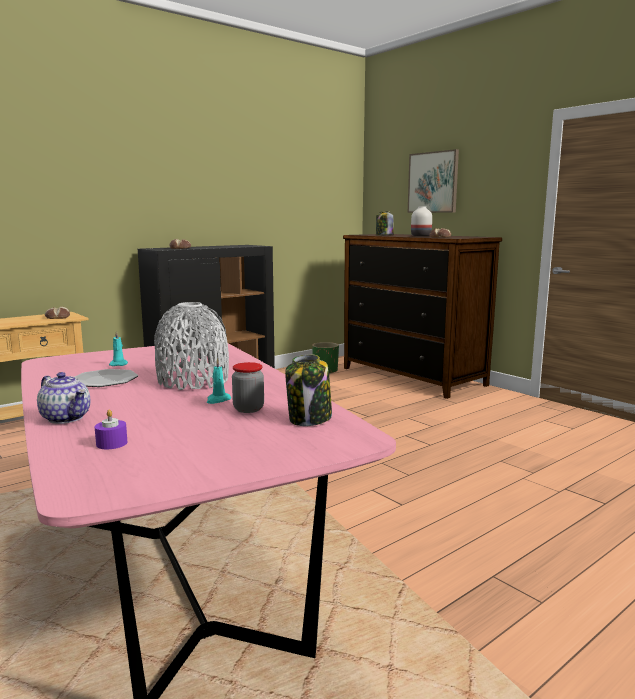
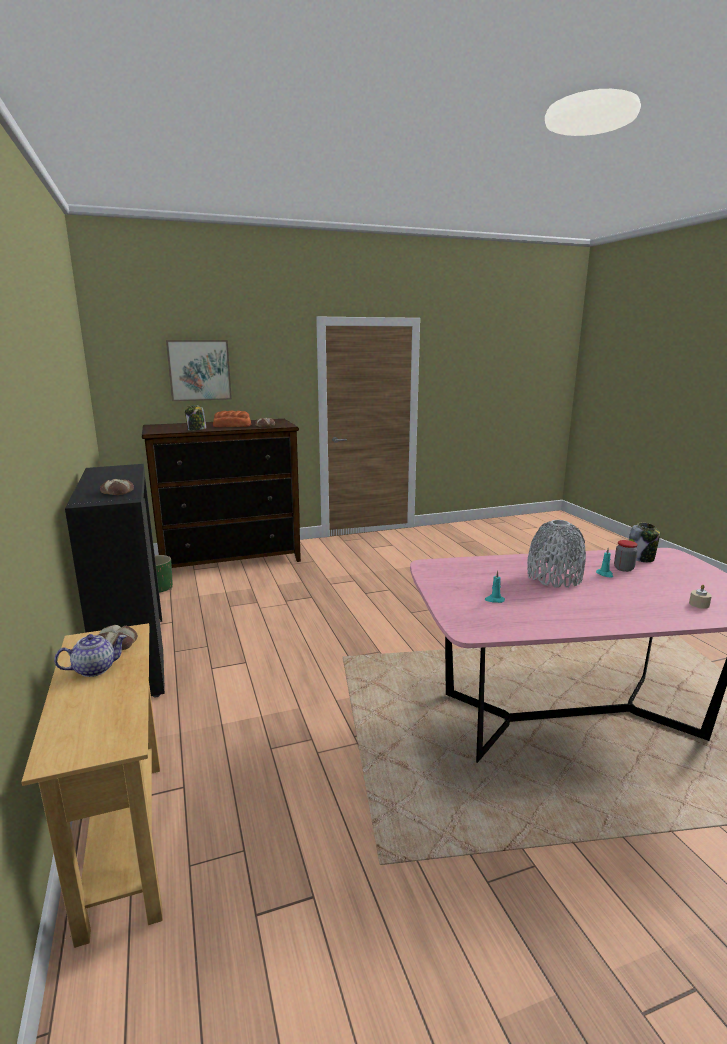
camera: 70 degrees left, 5 degrees up
(66, 418) = (654, 617): teapot -> teapot (95, 669)
(104, 380) = (550, 605): plate -> none
(112, 443) = (699, 604): purple candle -> beige candle
(421, 236) = (232, 426): white vase -> bread

